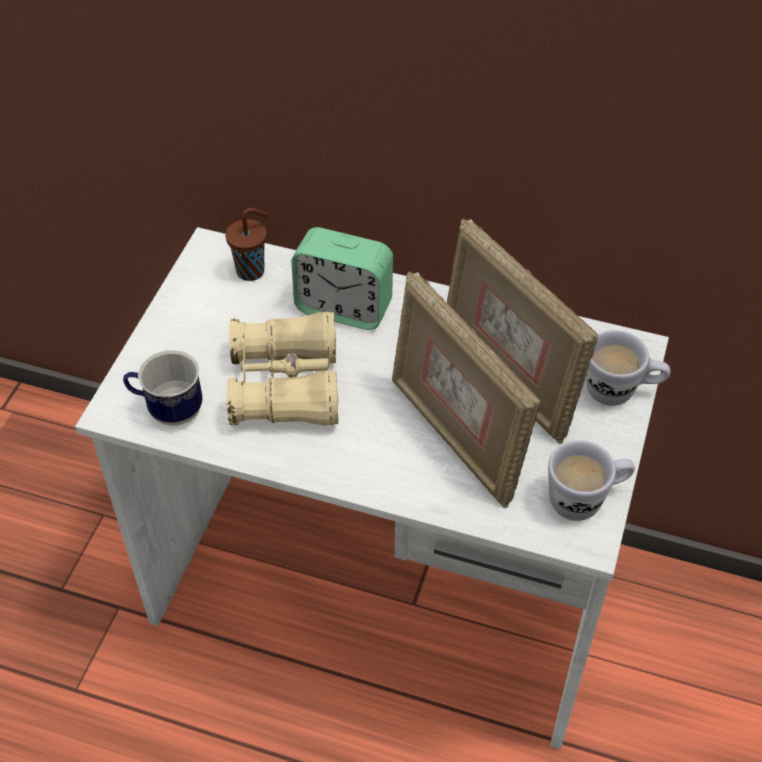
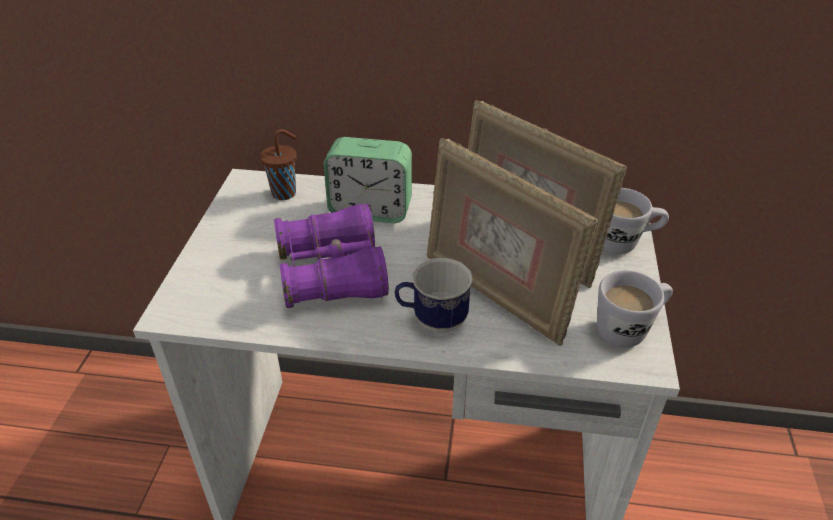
camera: 10 degrees left, 10 degrees down
(168, 410) = (223, 305): mug -> mug (432, 321)
(286, 386) = (332, 273): beige binoculars -> purple binoculars

